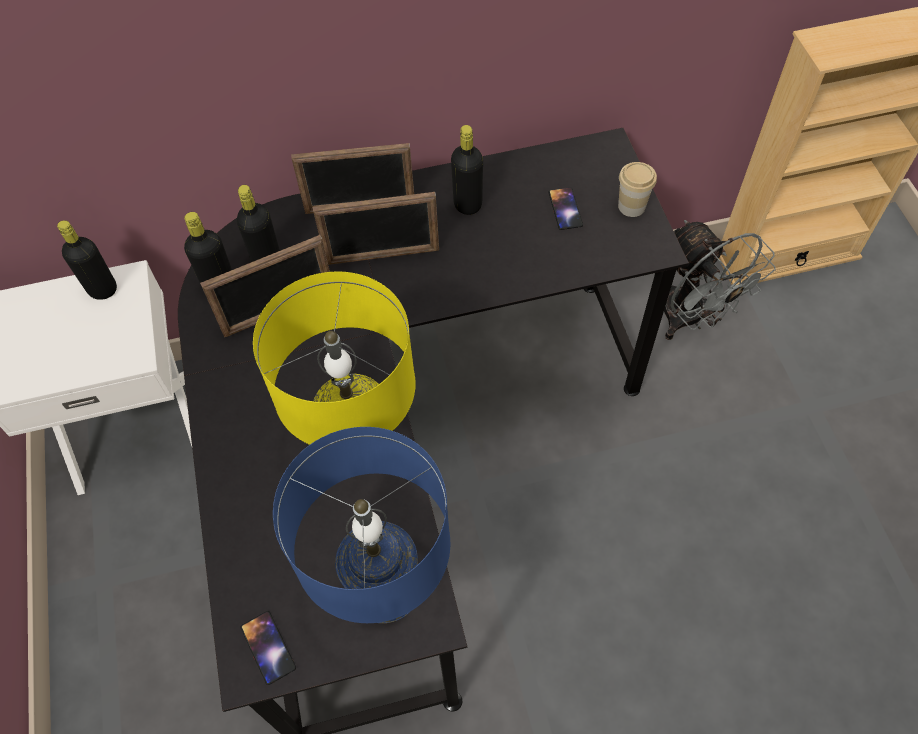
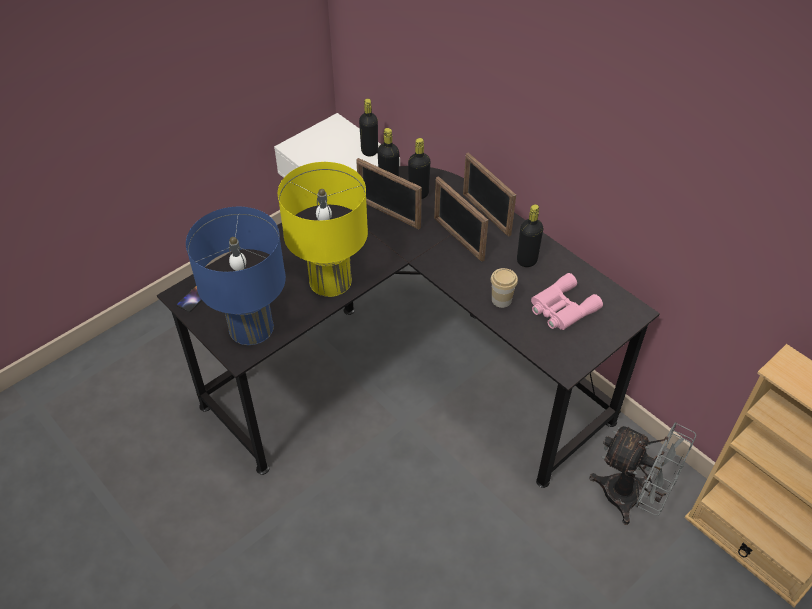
camera: 60 degrees right, 10 degrees down
(565, 209) = (561, 308): phone -> pink binoculars
(631, 206) = (592, 342): cup -> cup (501, 300)
(691, 319) = (632, 498): grey fan -> grey fan turned 90 degrees counterclockwise

